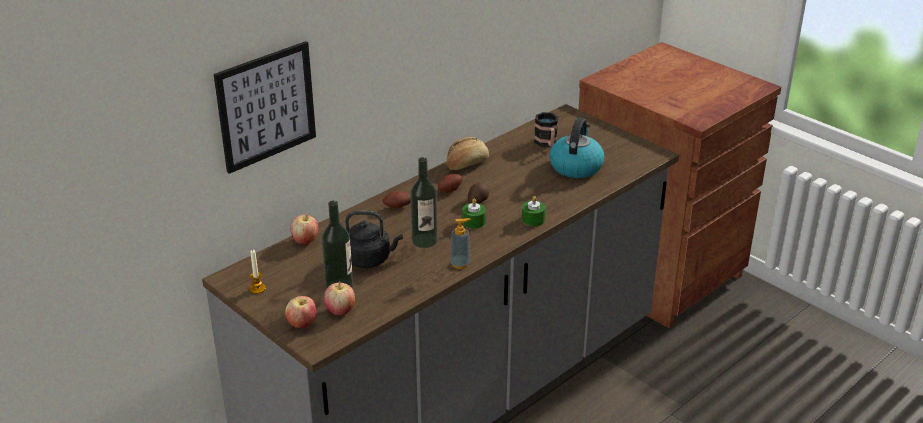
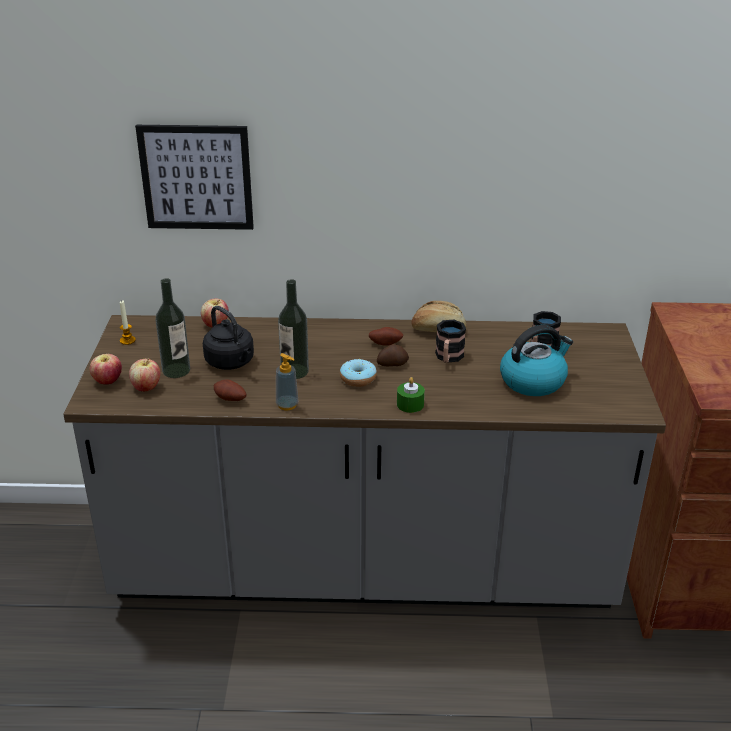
camera: 45 degrees right, 0 degrees up
(398, 207) = (322, 336): potato -> potato (230, 400)
(474, 222) = (358, 379): green candle -> donut
(504, 178) = (448, 358): none -> mug

